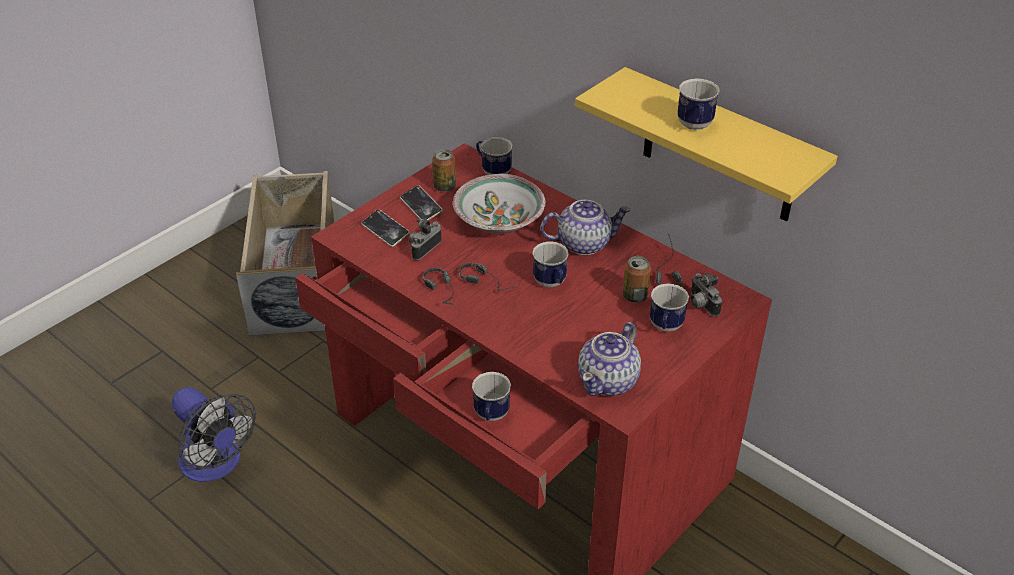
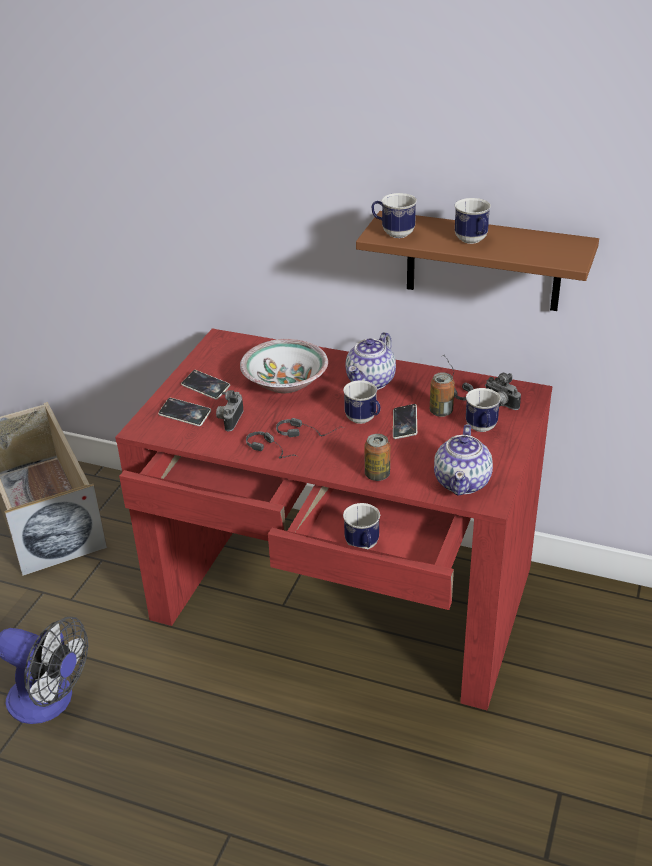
camera: 20 degrees left, 5 degrees down
(444, 187) = (217, 367): can -> can (377, 475)
(493, 171) = (253, 344): mug -> mug (393, 233)
(584, 243) = (371, 382): teapot -> teapot turned 150 degrees clockwise
(589, 300) = (404, 424): none -> phone
(719, 148) = (483, 262): yellow shelf -> brown shelf

